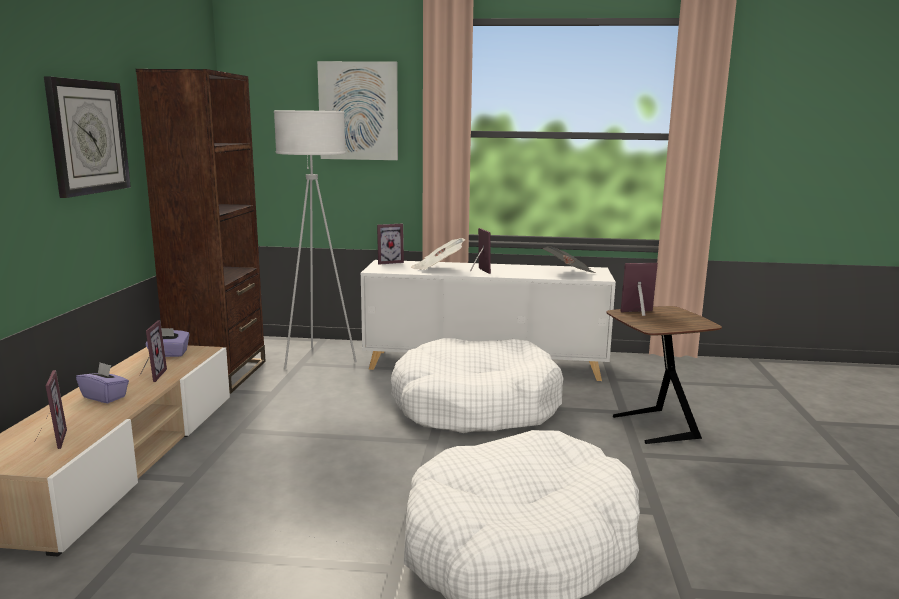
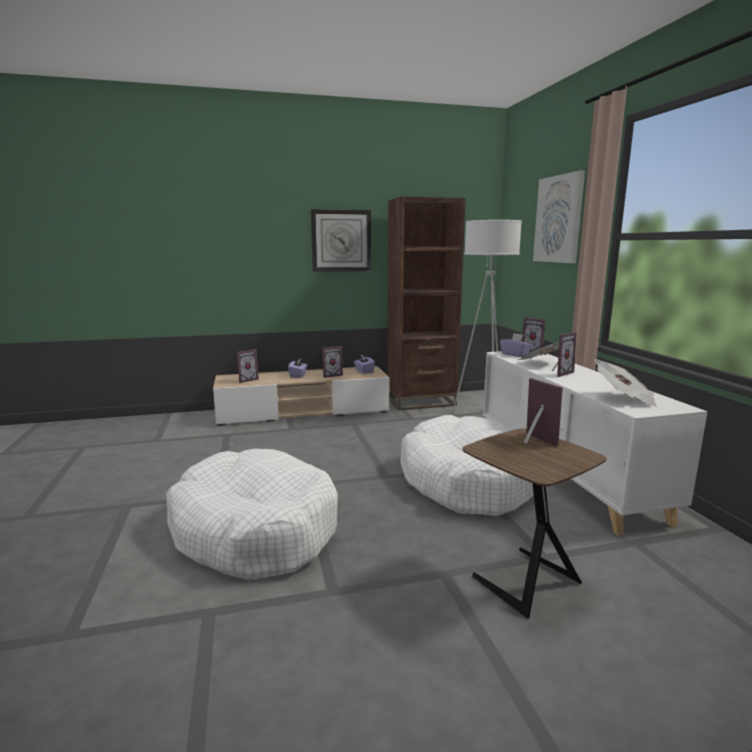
camera: 70 degrees right, 0 degrees up
(389, 268) = (515, 354): none -> purple tissue box

